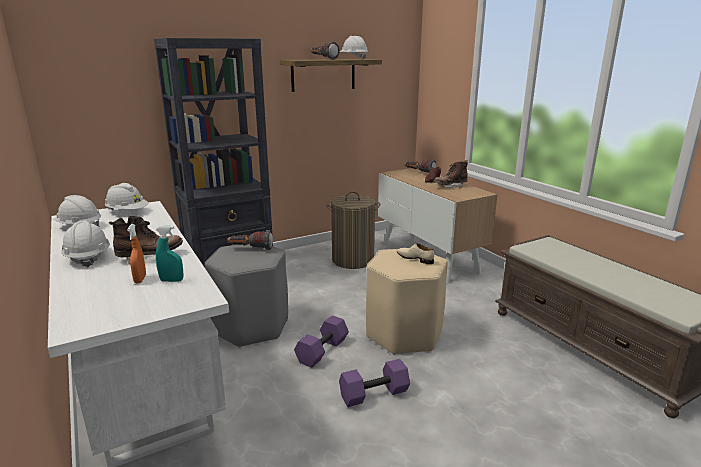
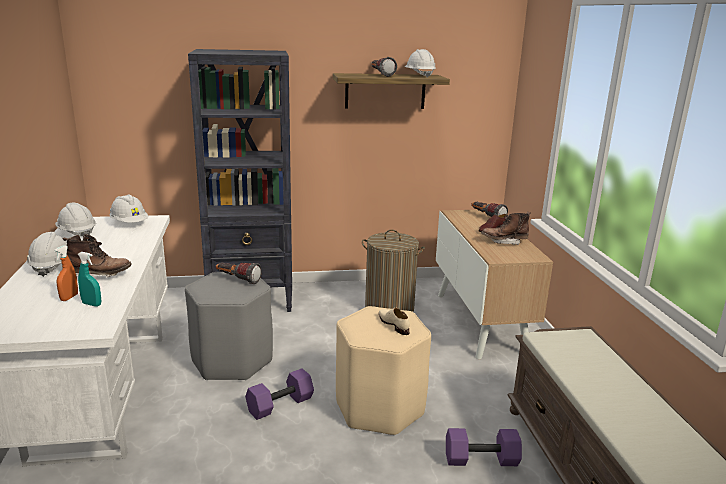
camera: 20 degrees right, 0 degrees up
(374, 393) = (297, 465): purple dumbbell -> purple dumbbell (481, 459)

